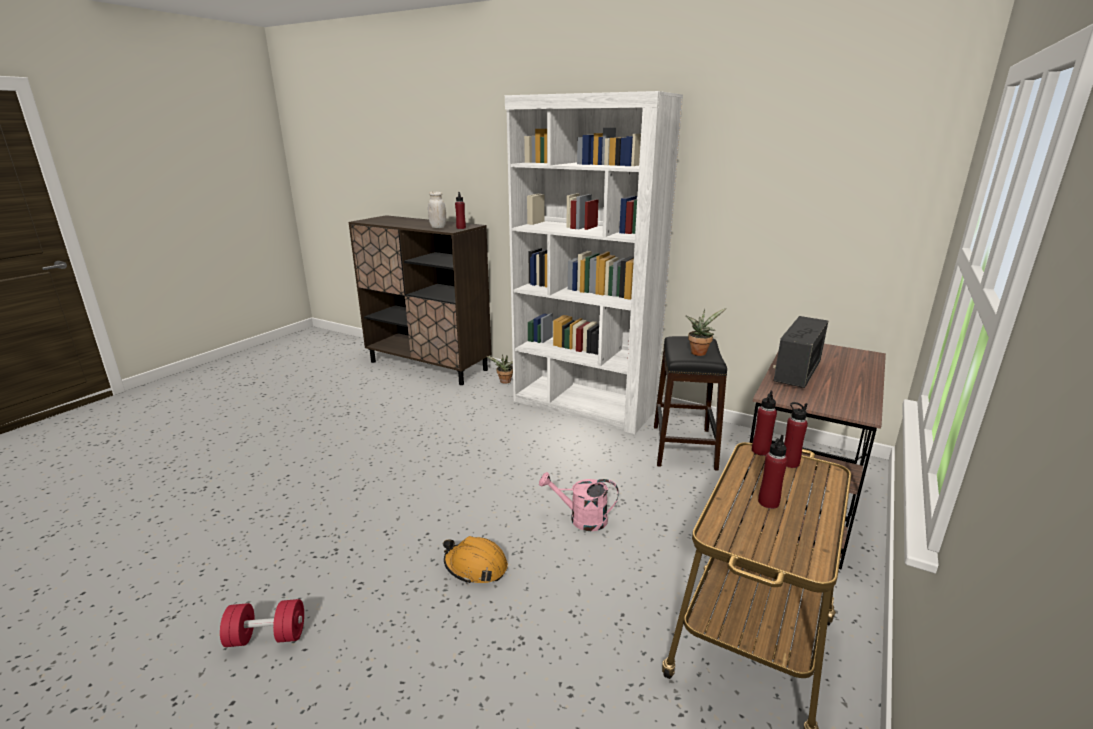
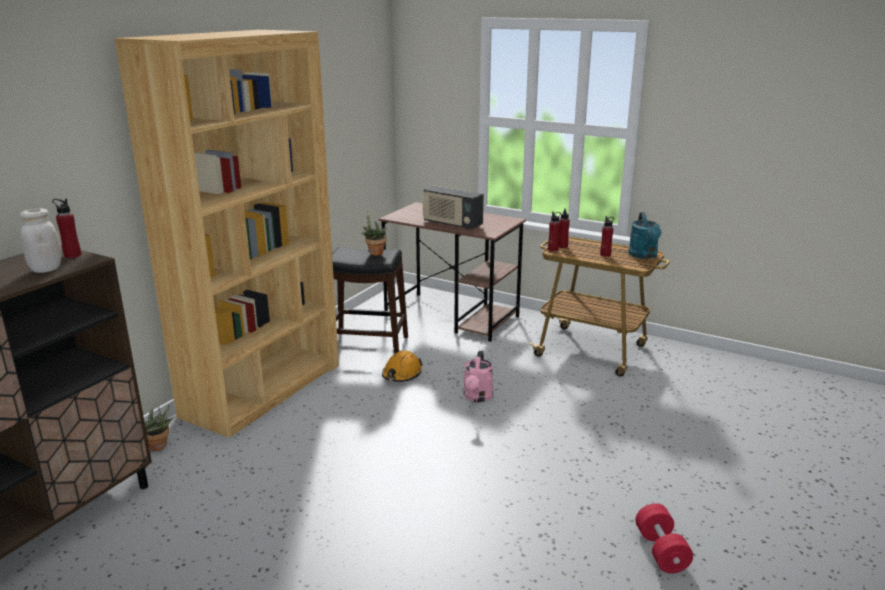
camera: 90 degrees left, 0 degrees up
(476, 567) = (547, 446): orange hard hat -> orange hard hat (402, 374)
(584, 405) = (263, 389): white bookcase -> brown bookcase
(784, 548) = (644, 255): none -> turquoise watering can

